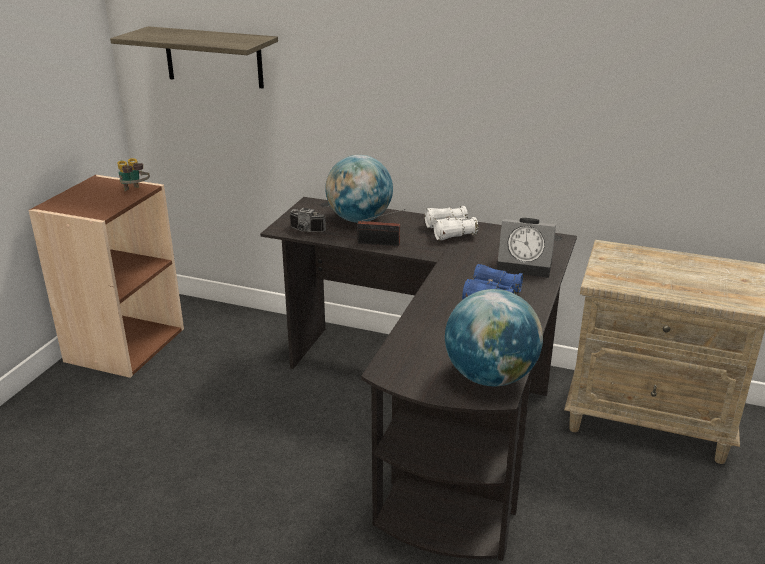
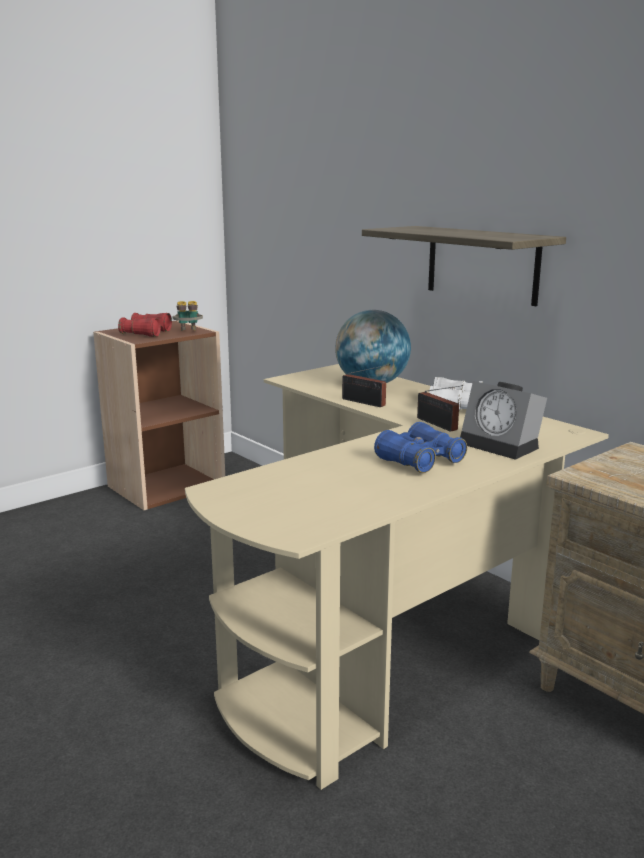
camera: 30 degrees right, 10 degrees down
(93, 201) = (146, 333): none -> red binoculars
(213, 57) = (287, 214): shelf -> shelf (482, 264)
(305, 231) = (306, 383): camera -> none
(433, 412) = (389, 618): black desk -> beige desk
(461, 255) = (438, 425): none -> radio
(490, 377) = (311, 520): globe -> none

